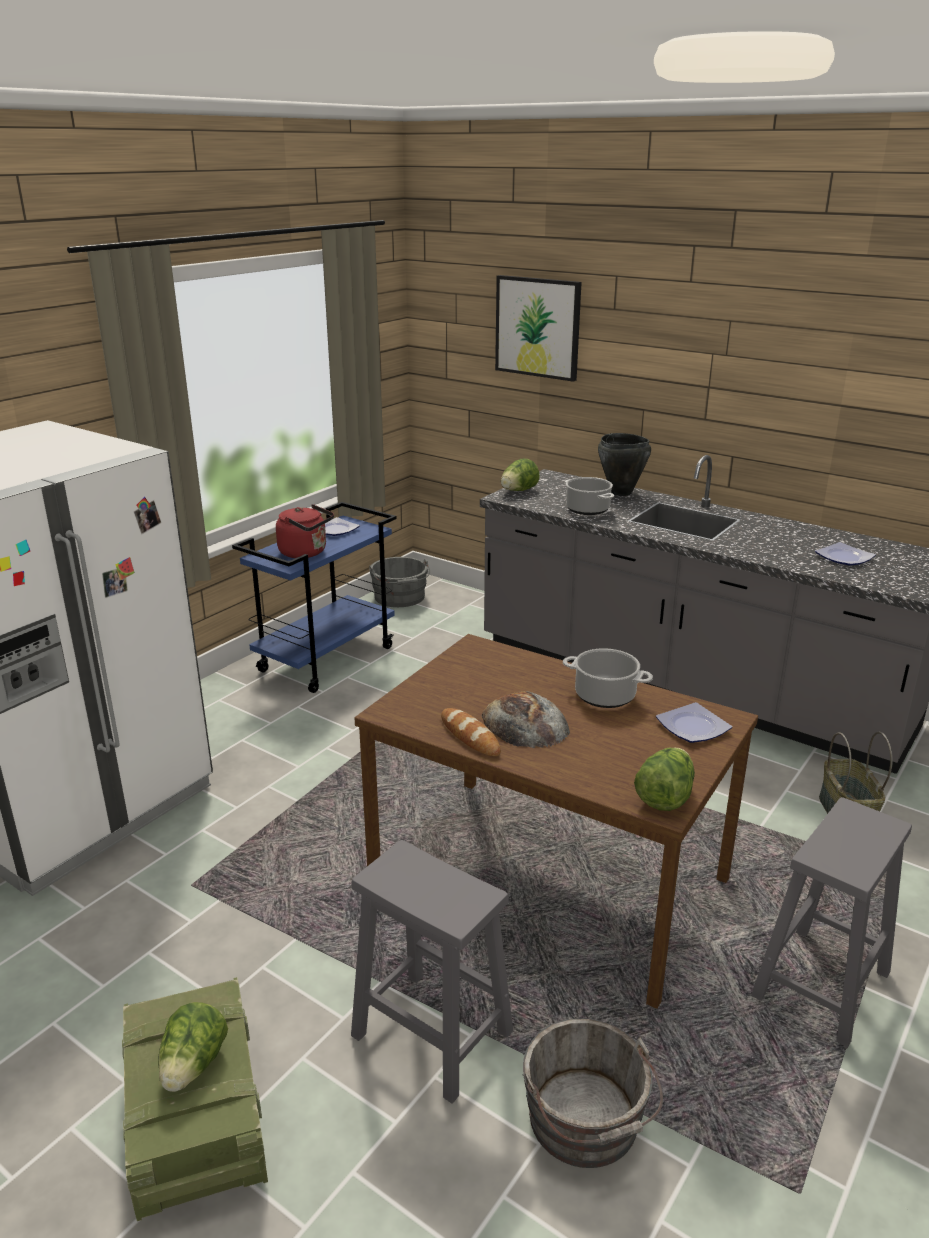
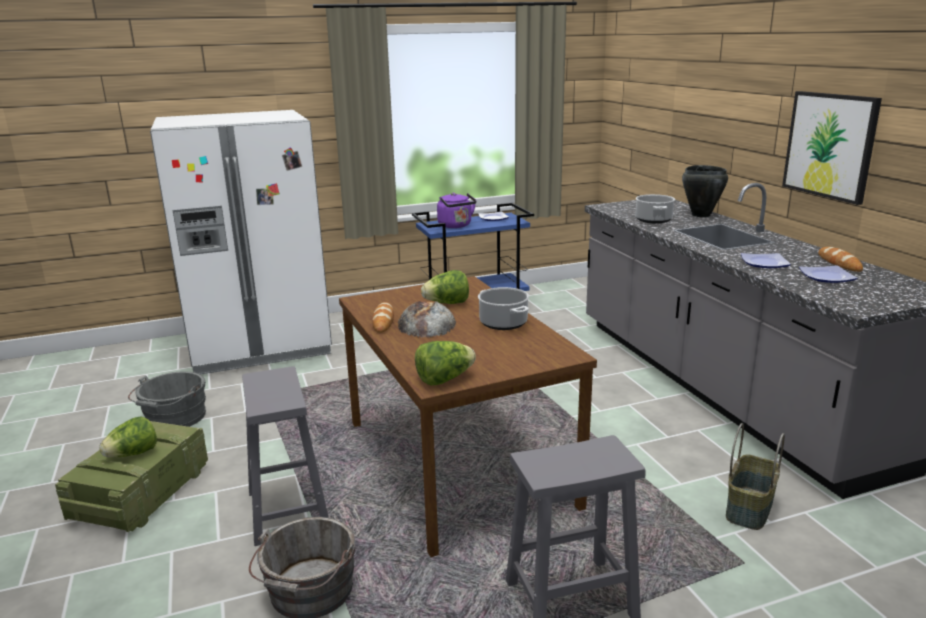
camera: 35 degrees right, 5 degrees down
(306, 552) = (456, 226): red kettle -> purple kettle
(400, 598) = (564, 288): grey bucket -> grey bucket (174, 419)
(518, 491) = (621, 205): lettuce -> lettuce (447, 303)
(538, 327) = (672, 80): picture -> picture (830, 145)
(694, 727) = (534, 353): plate -> plate (765, 263)
(827, 536) = (839, 263): none -> bread

